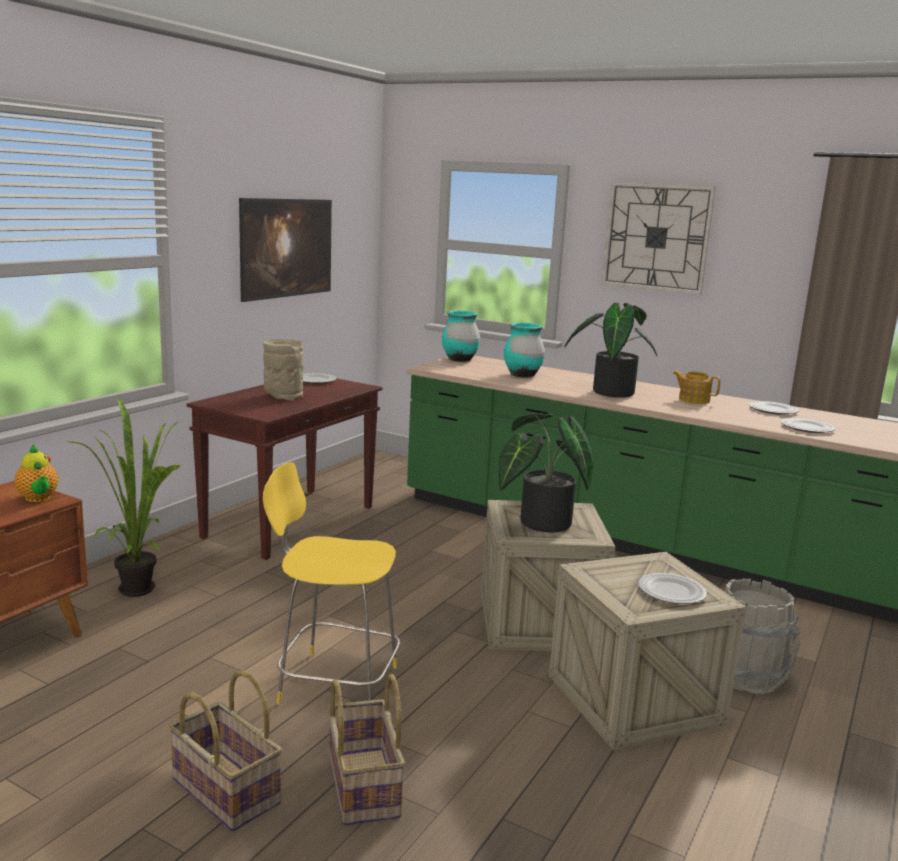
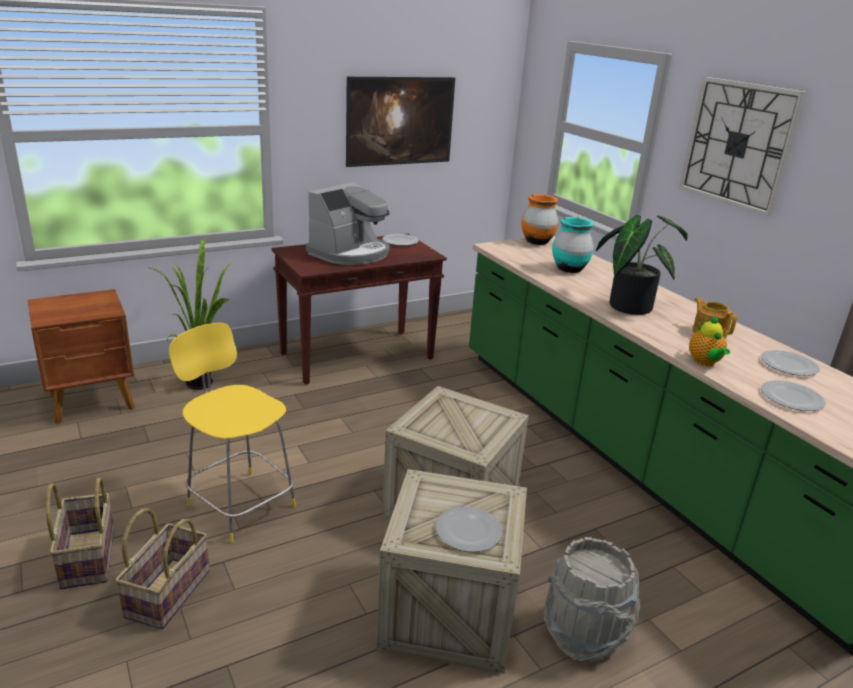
camera: 30 degrees right, 10 degrees up
(38, 499) = (102, 308): teapot -> teapot (705, 362)
(283, 396) = (350, 253): beige vase -> coffee machine
(459, 360) = (537, 242): turquoise vase -> orange vase
(539, 523) = (448, 422): potted plant -> none

